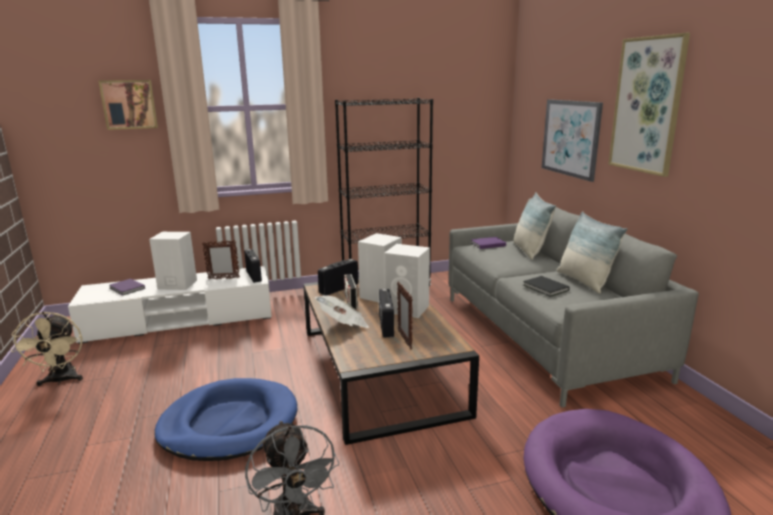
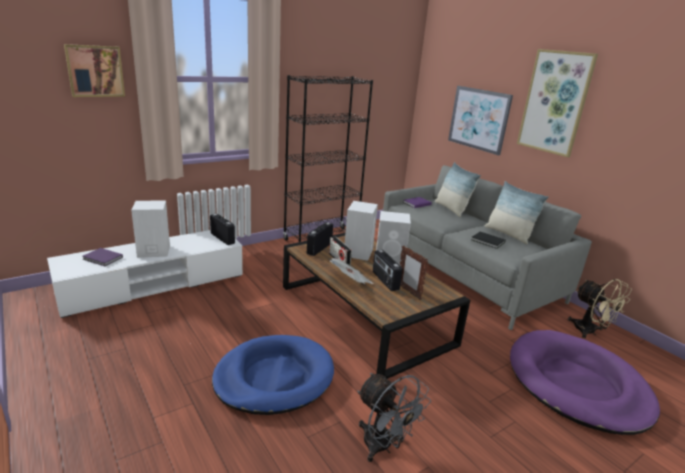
camera: 20 degrees left, 5 degrees up
(61, 380) = (73, 358): beige fan -> beige fan (590, 332)
(223, 278) = (195, 242): picture frame -> none

